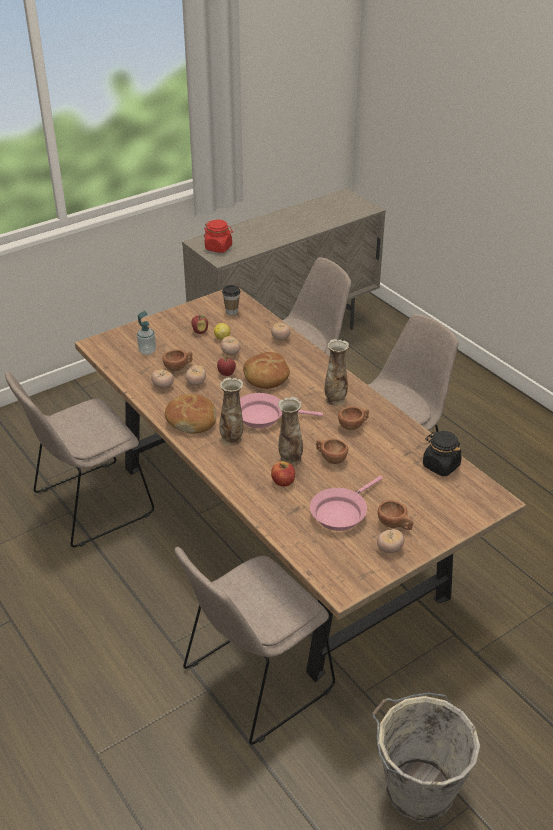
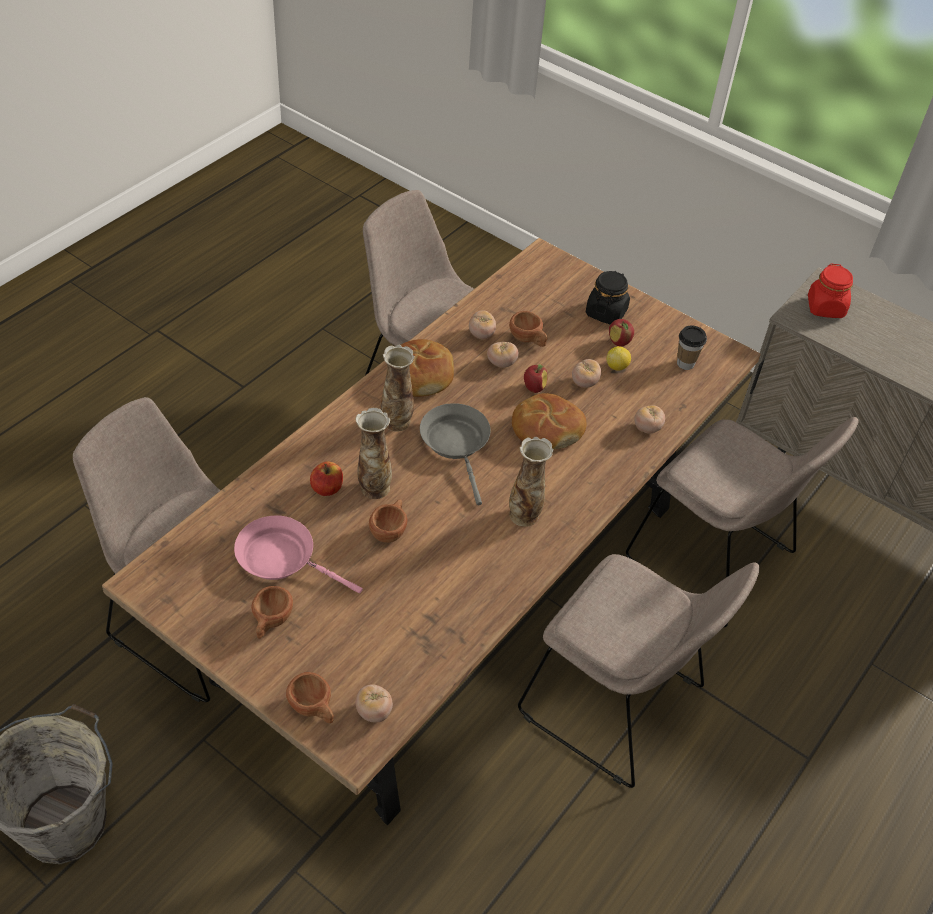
camera: 70 degrees right, 10 degrees up
(147, 351) = (550, 303): soap dispenser -> none
(264, 416) = (457, 444): pink frying pan -> grey frying pan
(354, 425) = (472, 545): brown cup -> brown cup (313, 709)
(389, 549) = (222, 622): tomato -> tomato (374, 711)
(440, 465) = (414, 663): black jar -> black jar (606, 312)

